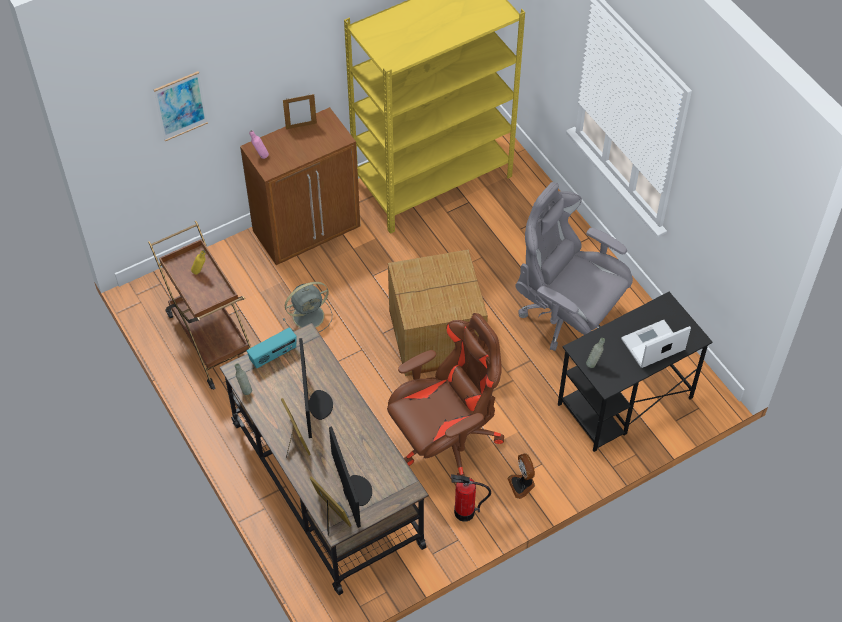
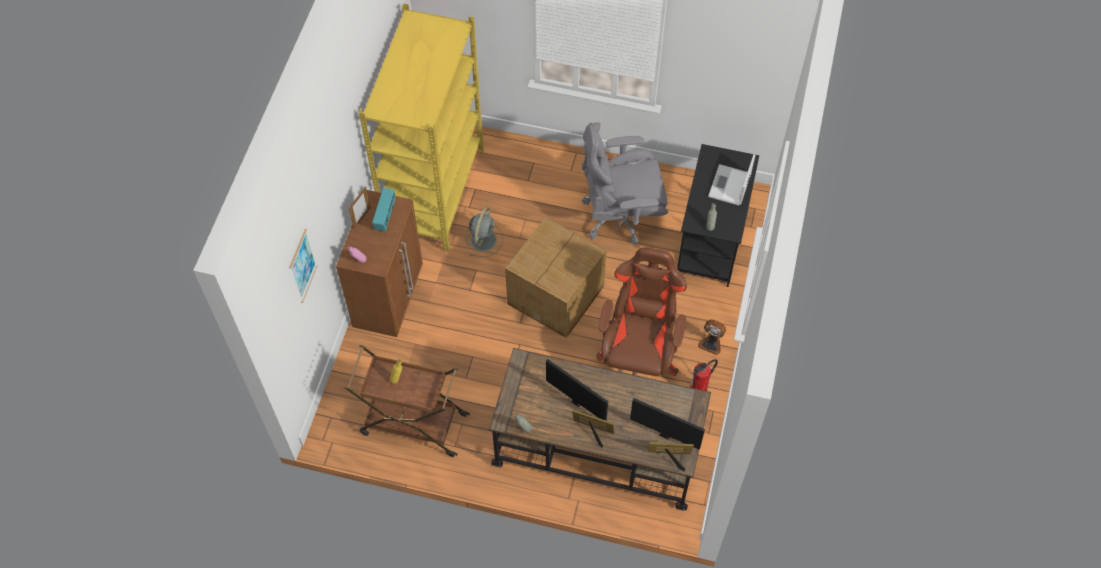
camera: 45 degrees left, 5 degrees up
(273, 355) = (515, 390): radio -> radio (385, 216)
(309, 315) = (460, 351): grey fan -> grey fan (483, 239)

